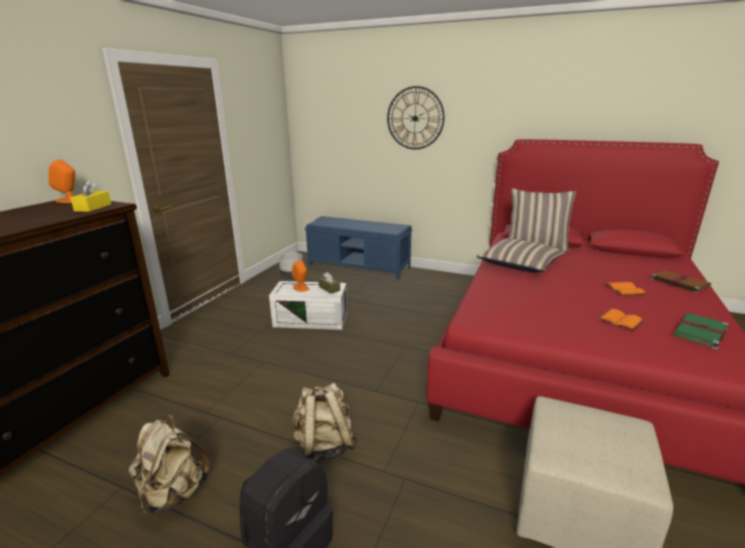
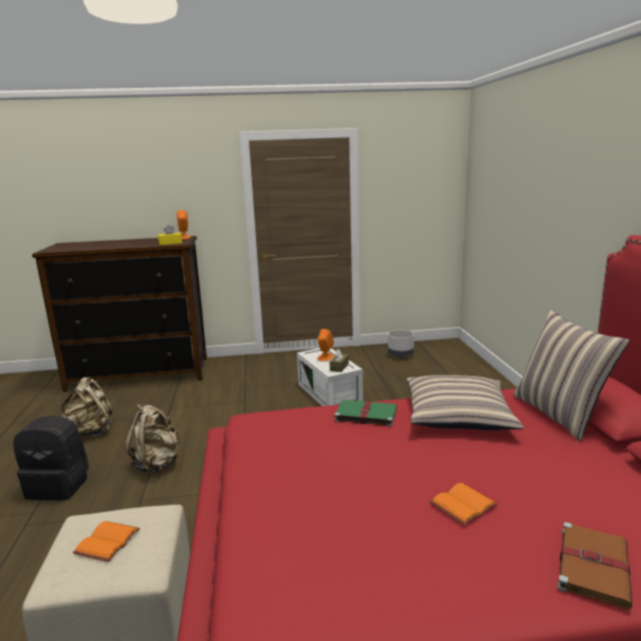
camera: 60 degrees right, 5 degrees down
(359, 266) = (475, 374): blue bench -> none
(415, 118) = (549, 190): wall clock -> none
(621, 321) = (336, 509): orange book -> orange book (108, 543)
(700, 333) = (358, 587): green book -> green book (365, 414)

